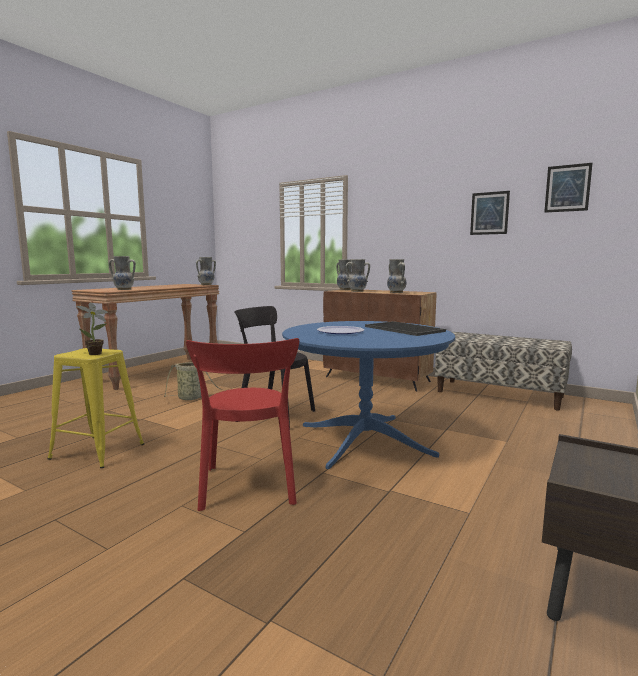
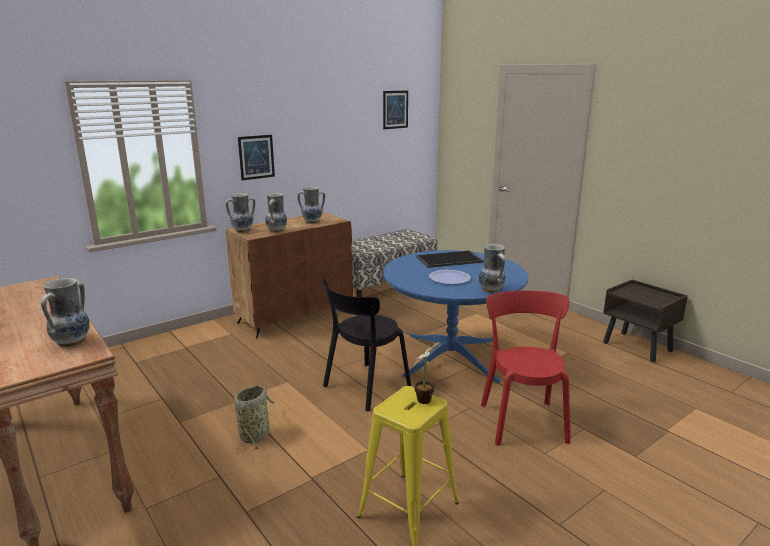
camera: 70 degrees left, 10 degrees up
(206, 284) = (41, 282): vase -> vase (491, 290)
(248, 488) = (522, 420): red chair -> red chair turned 105 degrees counterclockwise
(489, 213) = (346, 130): picture -> picture (256, 157)

